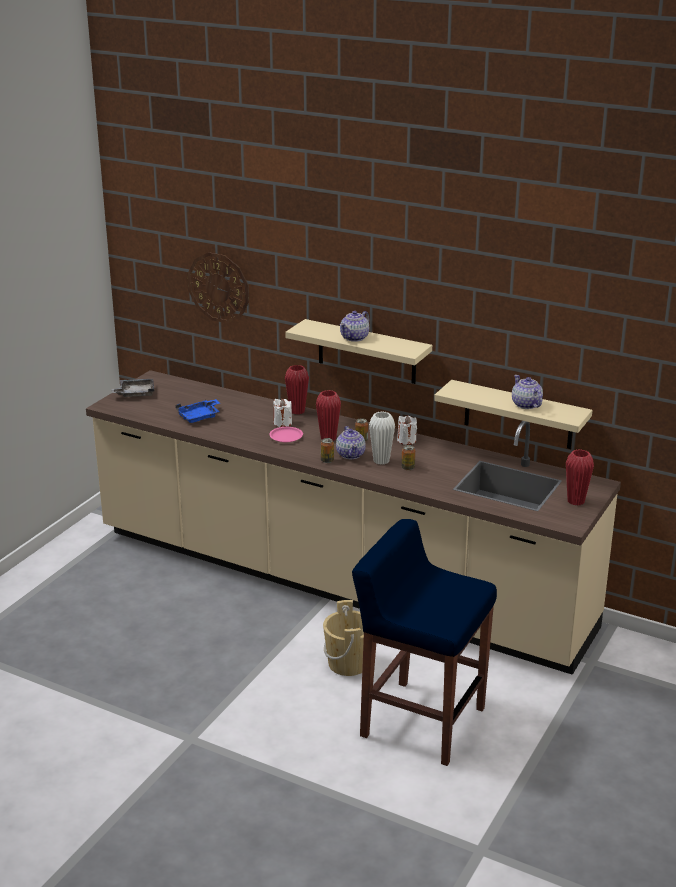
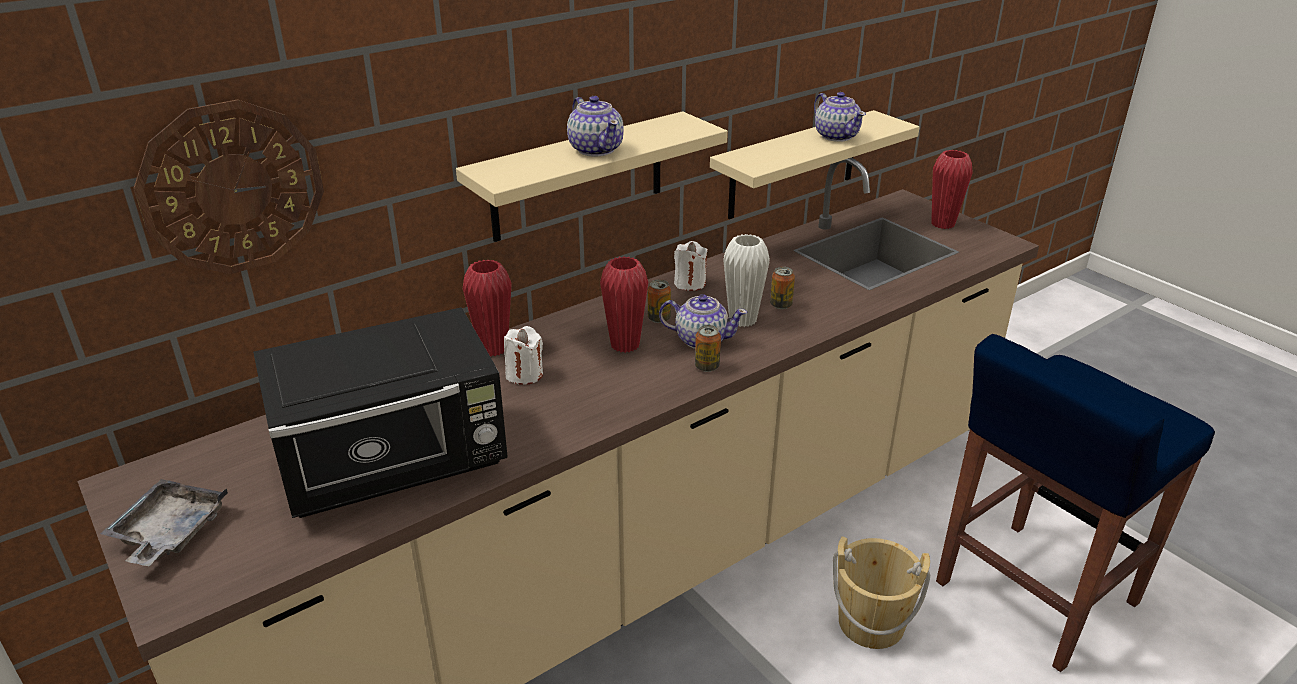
camera: 65 degrees left, 5 degrees up
(199, 417) = (396, 465): blue tray -> black microwave
(286, 437) = (582, 385): pink plate -> none
(526, 405) = (836, 136): teapot -> teapot turned 120 degrees counterclockwise

